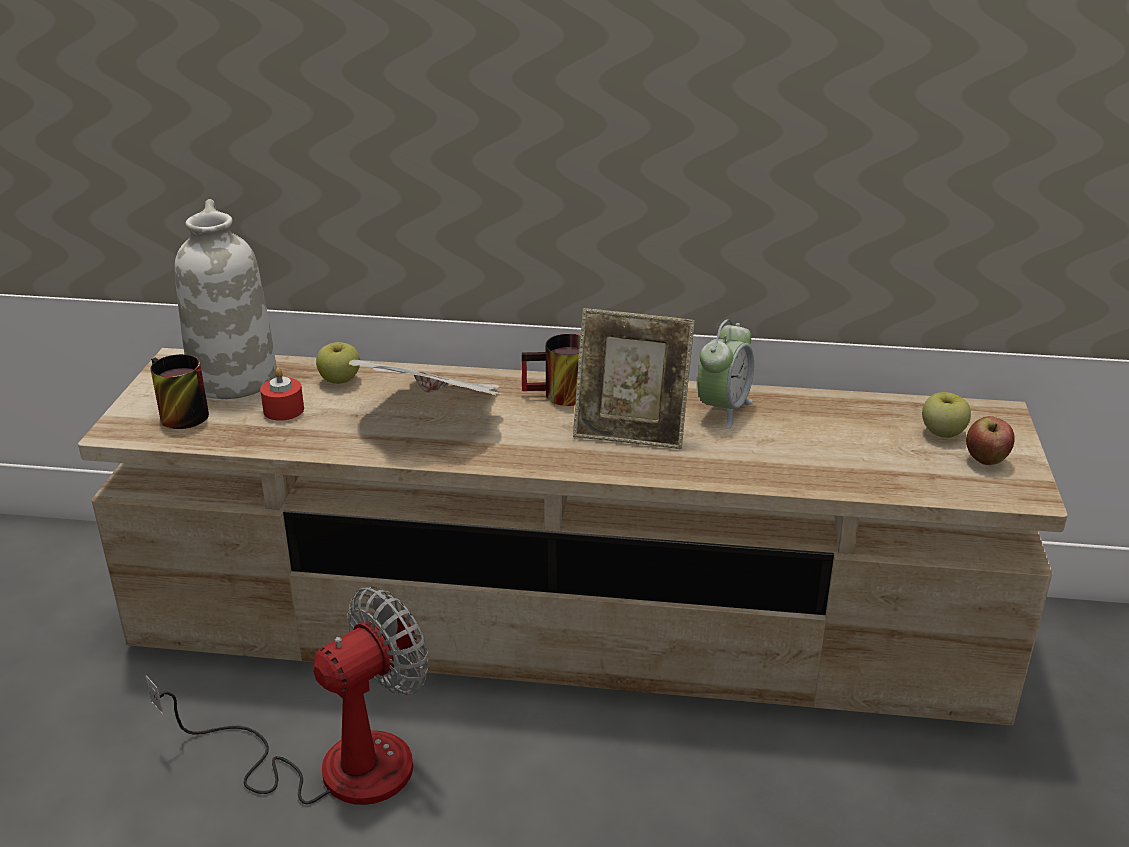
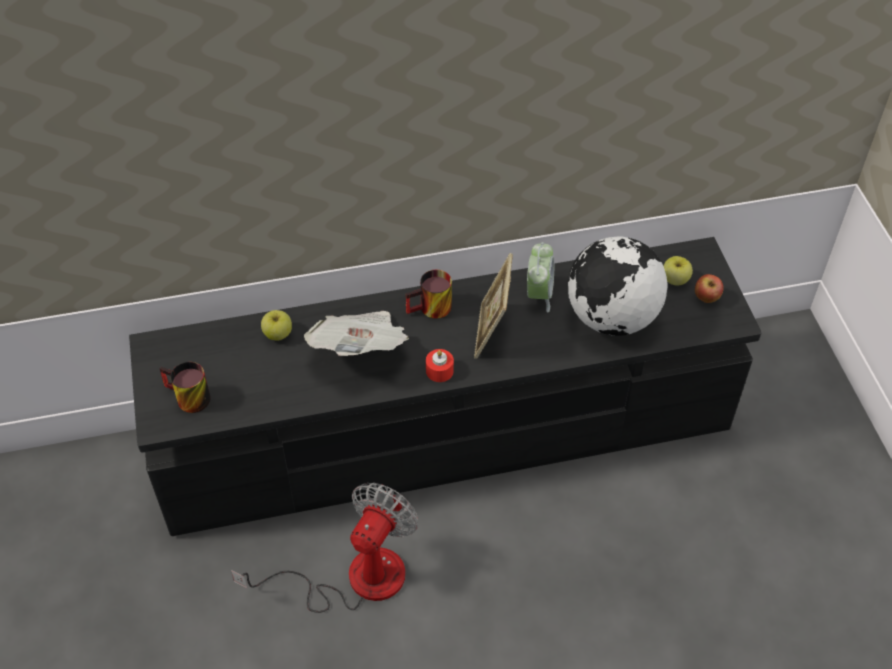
camera: 20 degrees left, 20 degrees up
(232, 378) = (202, 352): white vase -> none
(283, 410) = (257, 374): red candle -> red candle (439, 371)
(564, 625) = (446, 432): beige tv stand -> black tv stand
(631, 433) = (491, 332): picture frame -> picture frame turned 105 degrees clockwise
(821, 452) = (611, 318): none -> globe

